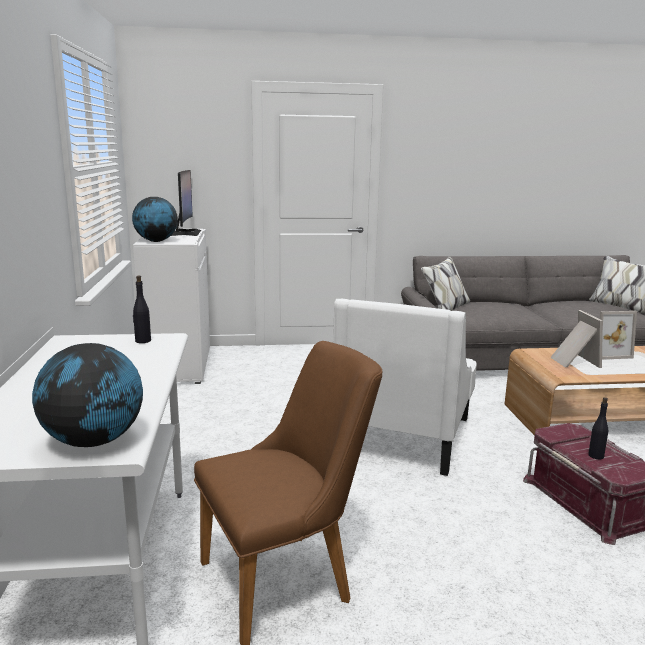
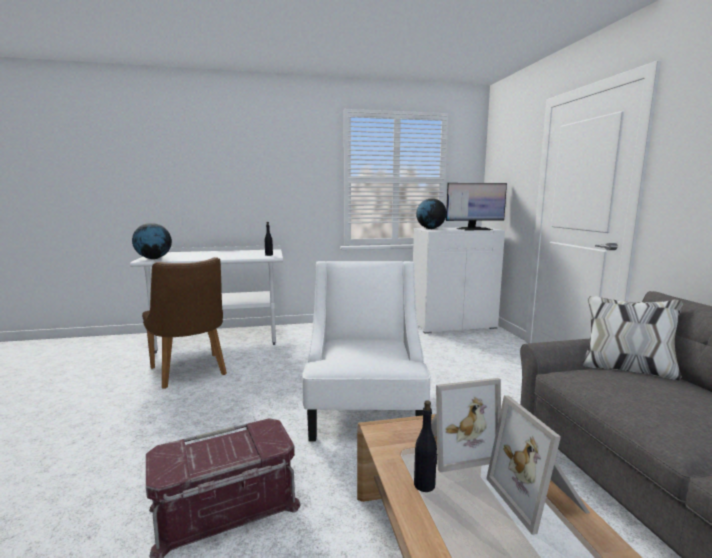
camera: 85 degrees right, 5 degrees down
(404, 434) = (365, 407): white armchair -> white armchair turned 75 degrees clockwise
(596, 455) = (214, 451): black bottle -> black bottle (424, 485)

